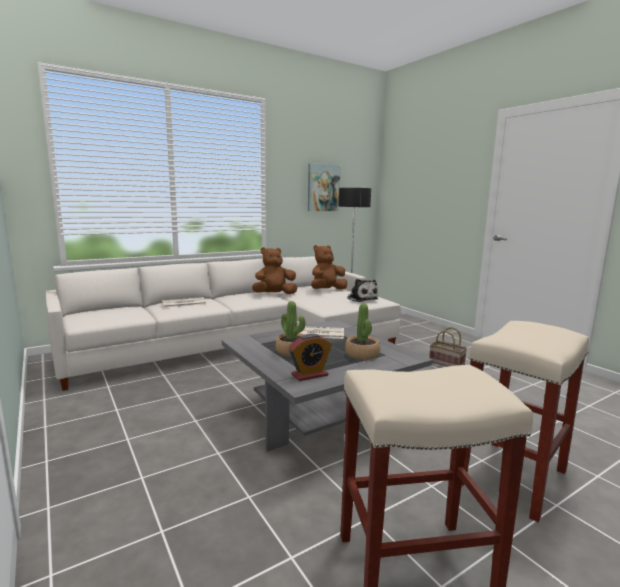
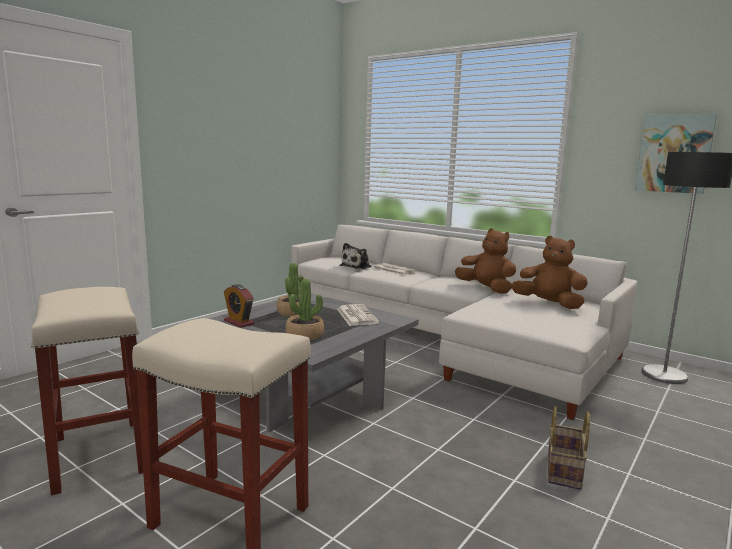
camera: 70 degrees right, 0 degrees up
(361, 299) = (542, 322): plush toy -> plush toy (357, 266)

